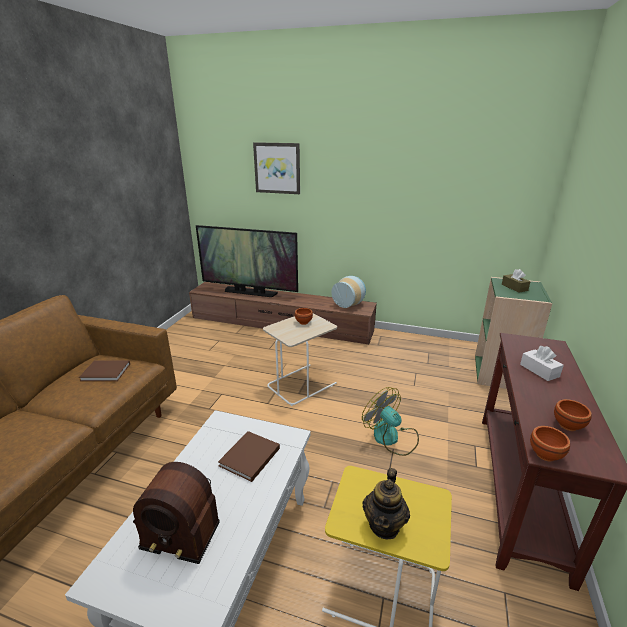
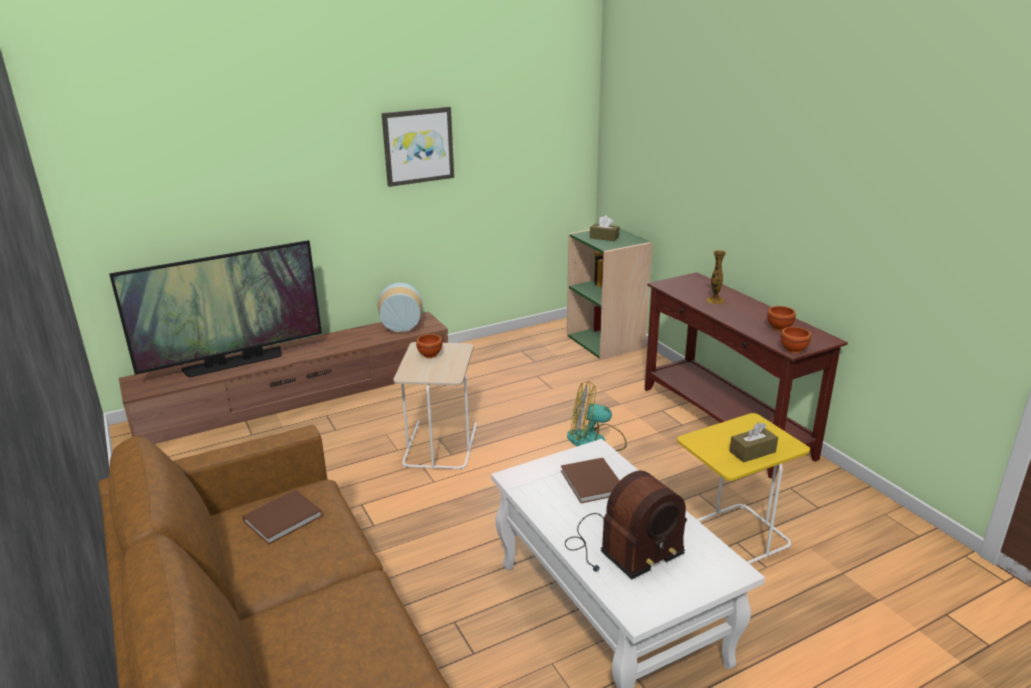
camera: 45 degrees left, 0 degrees up
(277, 168) = (244, 145): picture -> picture (418, 146)
(384, 525) = (752, 452): teapot -> brown tissue box
(539, 370) = (715, 300): white tissue box -> vase

